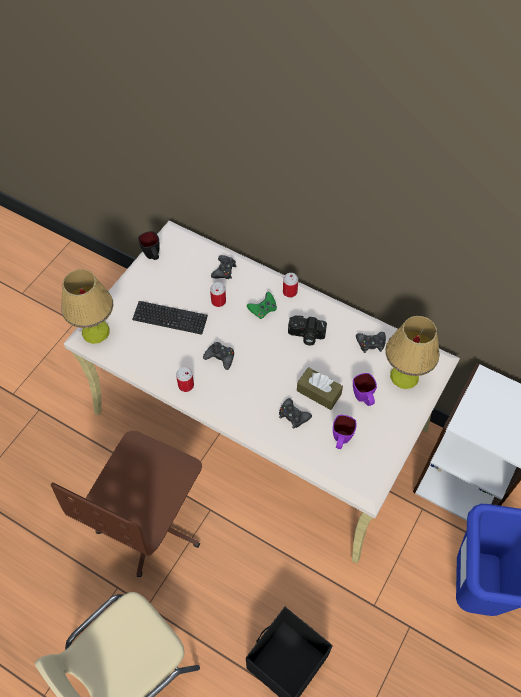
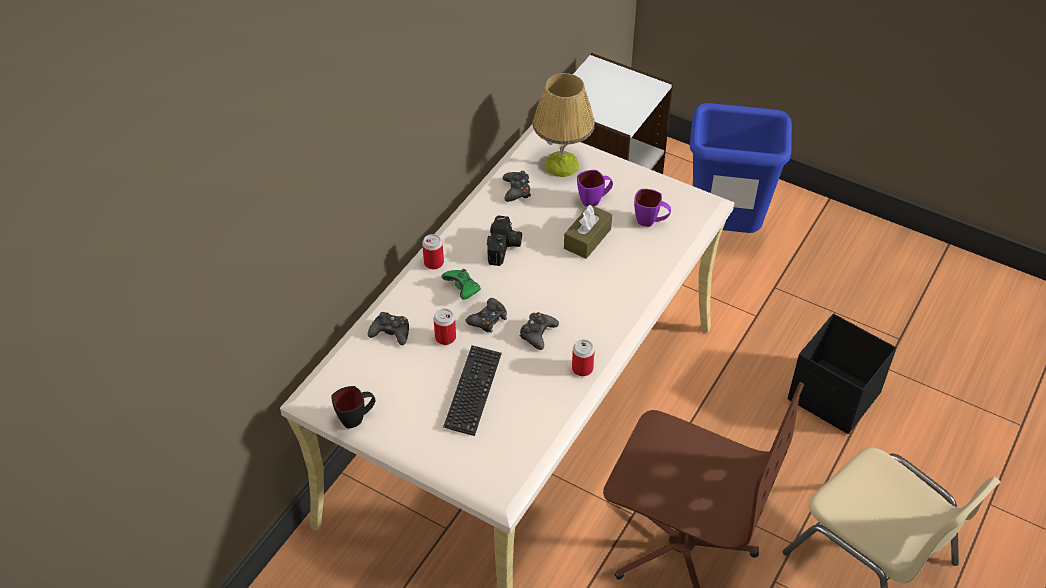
camera: 90 degrees left, 10 degrees down
(96, 331) = (493, 480): table lamp -> none
(293, 415) = (621, 262): black game controller -> black game controller (488, 319)

